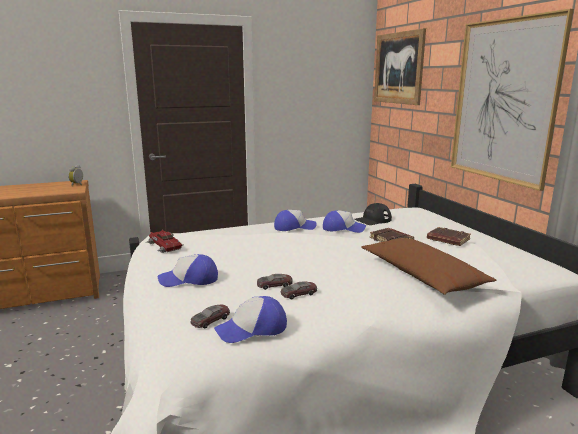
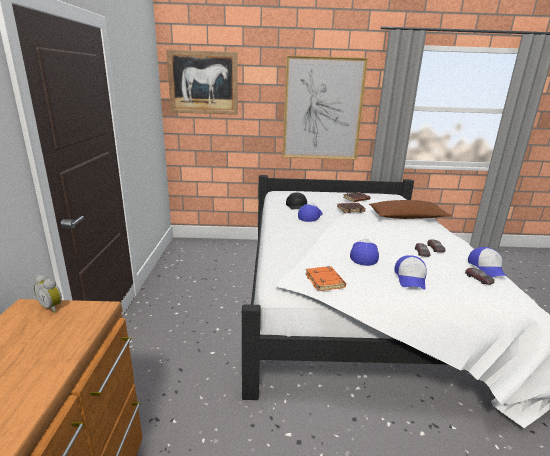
camera: 70 degrees left, 5 degrees up
(164, 246) = (325, 281): toy car -> orange book
(294, 227) = (296, 229): cap -> cap (363, 256)

